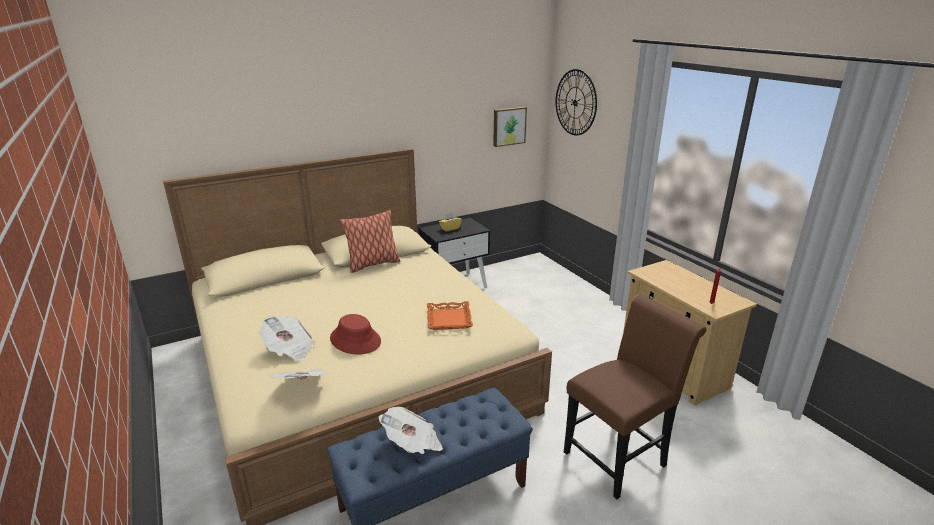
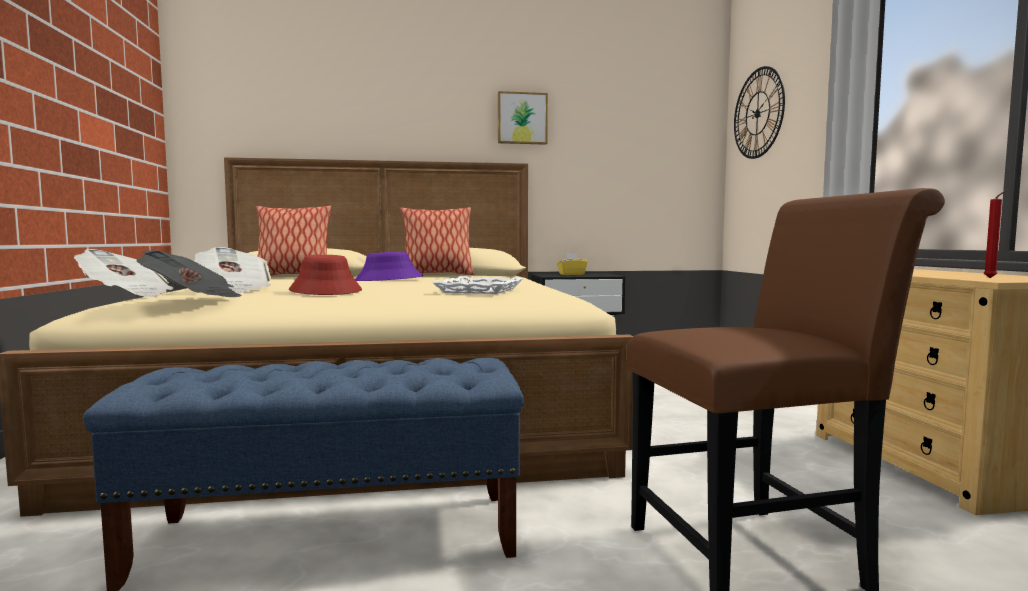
camera: 20 degrees right, 20 degrees down
(270, 289) = (293, 277): none -> pillow
(356, 290) = (389, 279): none -> purple hat
(412, 443) = (278, 374): newspaper -> newspaper (127, 295)
(449, 319) = (480, 290): orange tray -> white tray
(508, 126) = (666, 157): picture -> picture (522, 118)

